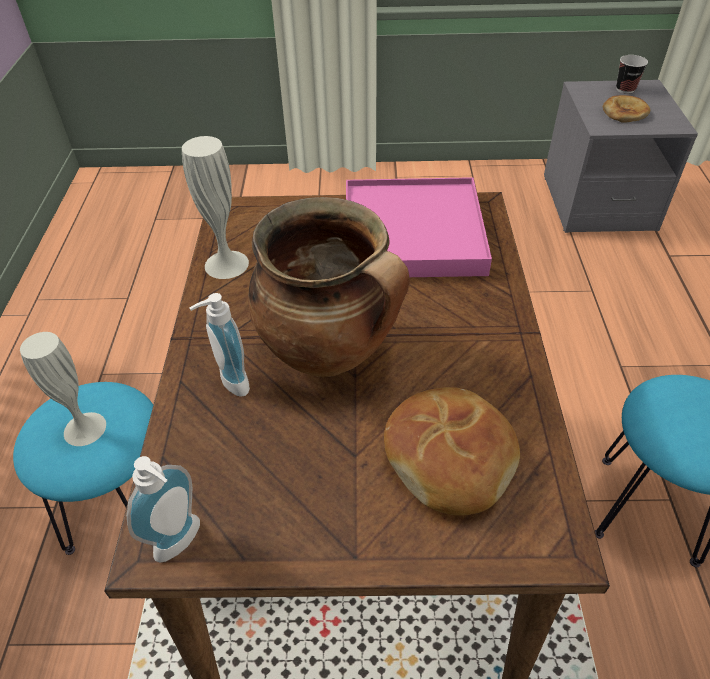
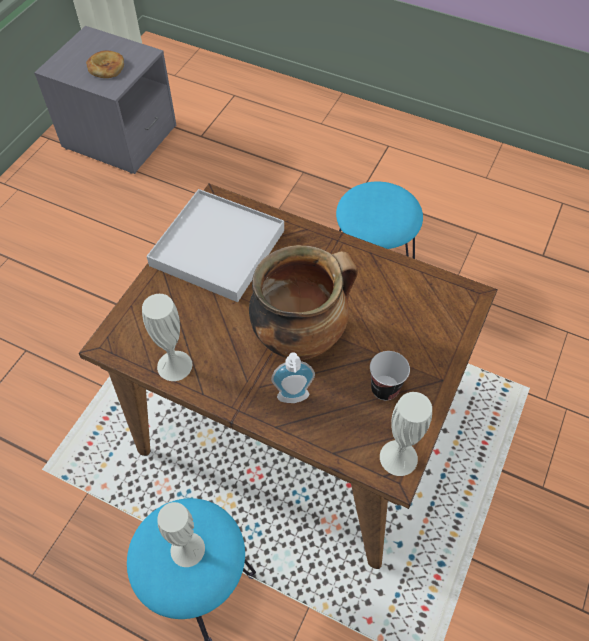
camera: 65 degrees left, 10 degrees up
(182, 543) = (398, 457): soap dispenser -> white vase
(413, 233) = (217, 247): pink tray -> white tray
(450, 458) = (405, 314): bread -> none
(625, 89) = (79, 49): cup -> cup (385, 388)

